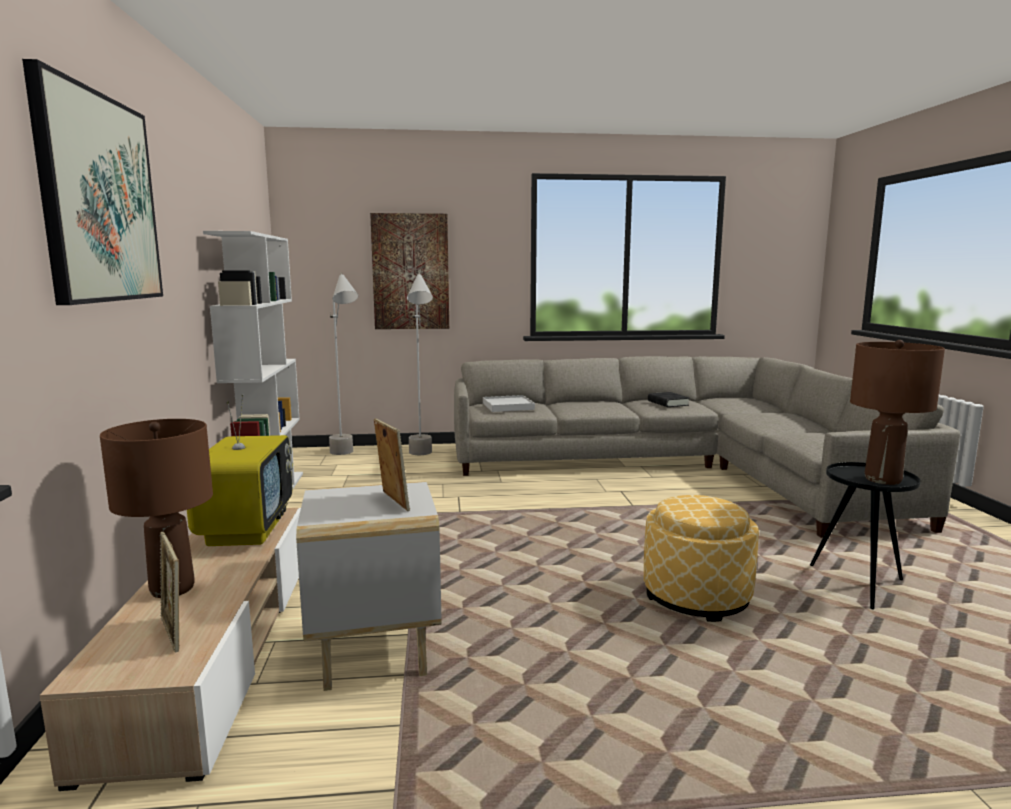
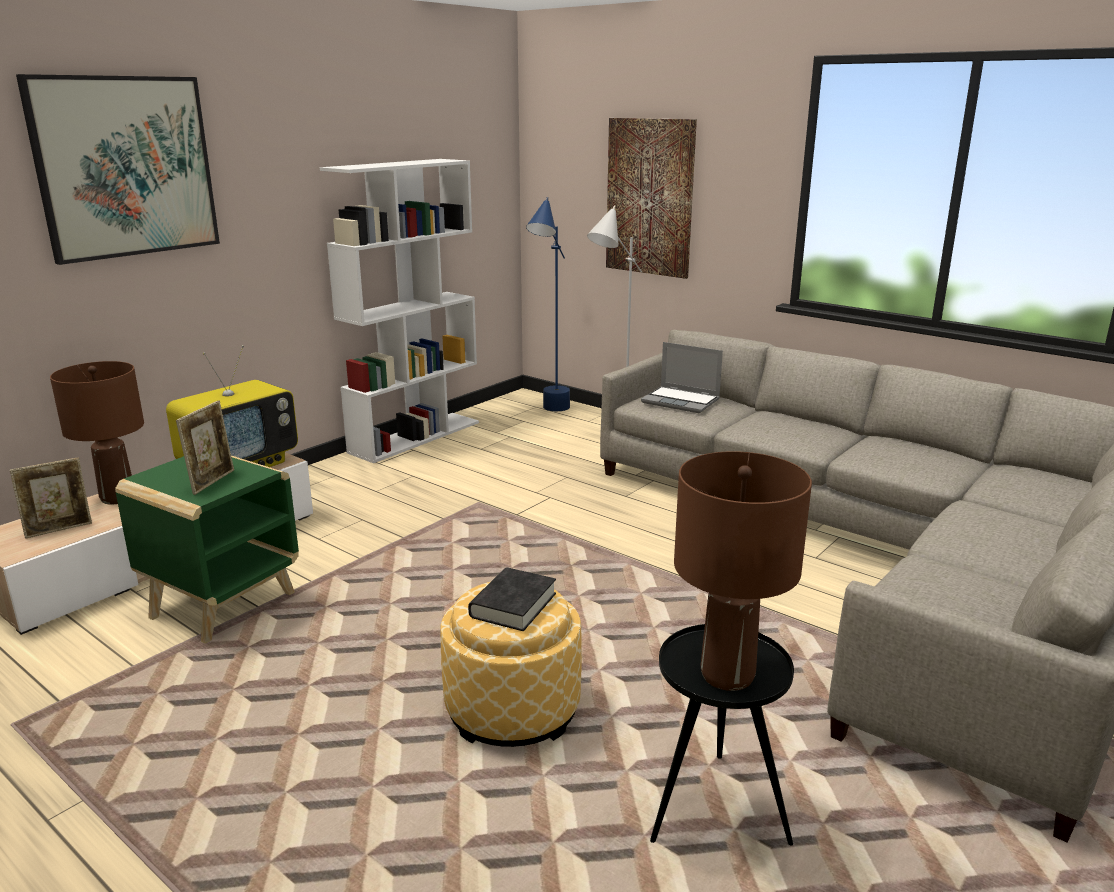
camera: 45 degrees right, 10 degrees up
(173, 633) = (59, 529): picture frame -> picture frame turned 135 degrees counterclockwise
(347, 456) = (550, 414): grey floor lamp -> blue floor lamp
(373, 646) = (225, 604): white side table -> green side table
(508, 406) = (682, 401): white tray -> laptop
(668, 403) = (901, 455): black book -> black book (513, 605)

